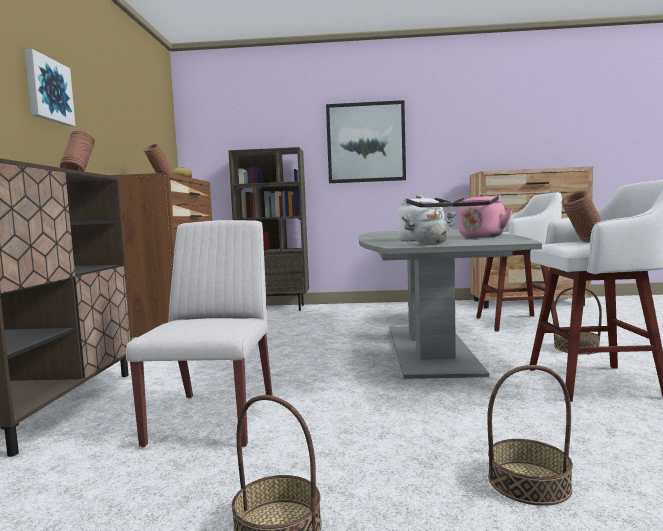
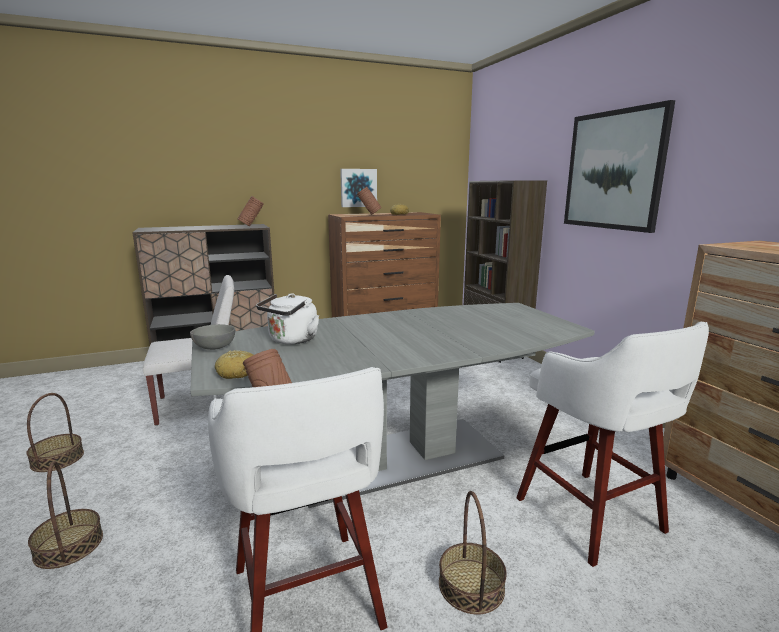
camera: 65 degrees right, 10 degrees up
(48, 90) = (268, 163): picture -> picture (358, 188)
(430, 244) = (213, 348): grey cooking pot -> grey bowl
(480, 237) = (329, 359): pink kettle -> none
(504, 241) = (237, 373): none -> bread

